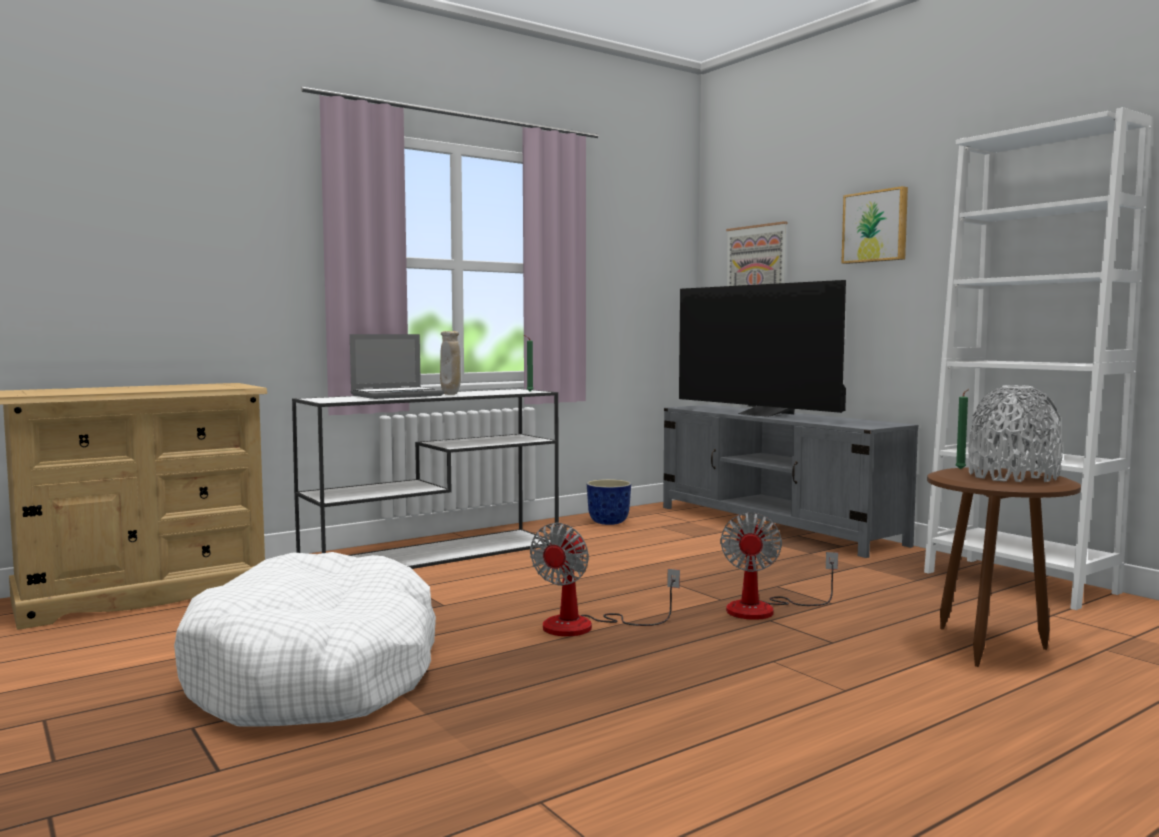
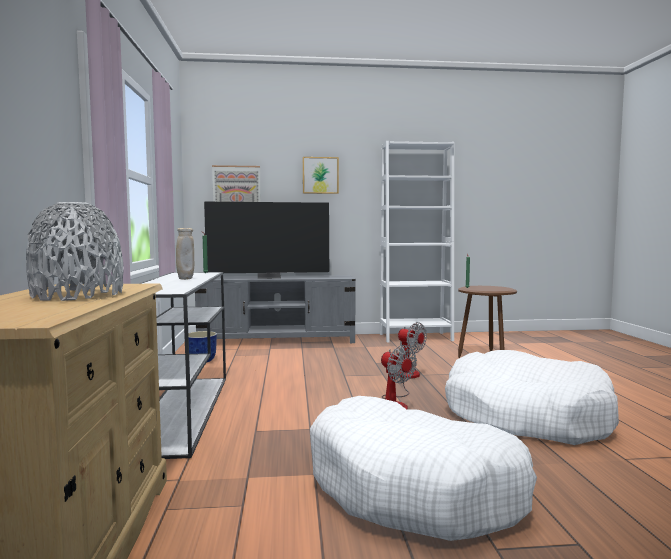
camera: 60 degrees left, 0 degrees up
(397, 395) = (163, 283): laptop -> none
(665, 710) = (525, 415): none -> white dog bed
(1012, 476) = (489, 287): grey vase -> grey vase (78, 295)

